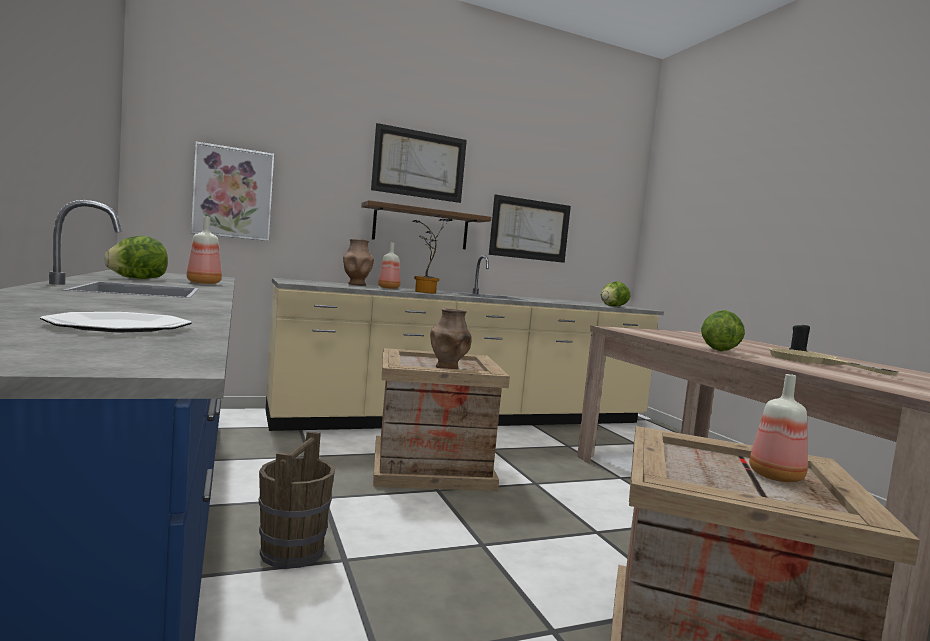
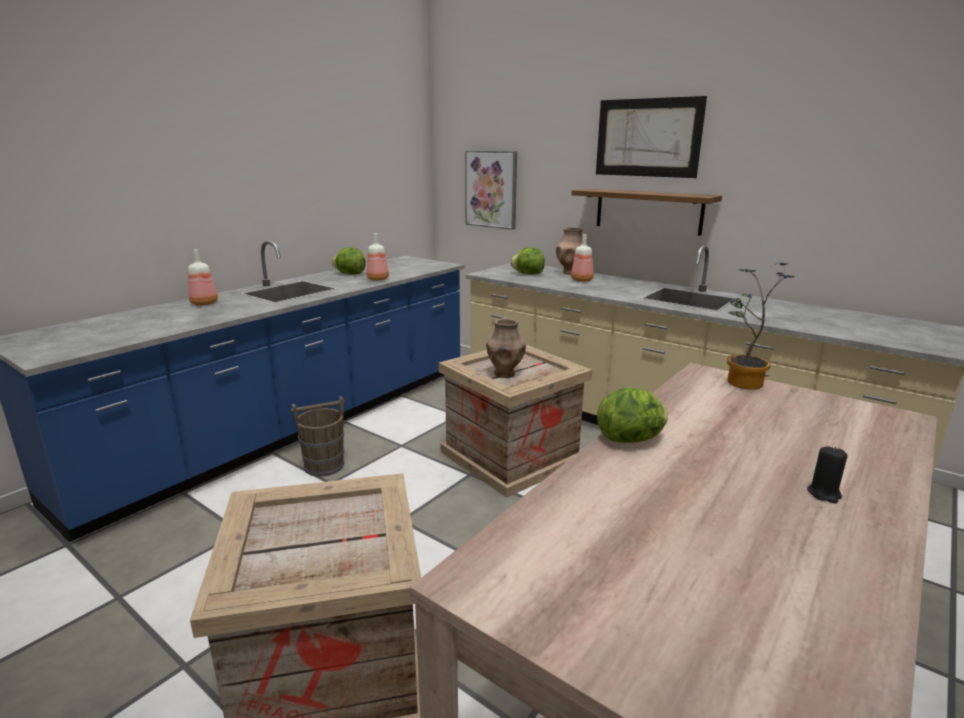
camera: 60 degrees right, 15 degrees up
(120, 326) = (125, 332): plate -> none
(425, 292) = (594, 290): potted plant -> potted plant (741, 384)
(530, 229) = (803, 206): picture -> none
(613, 306) = (873, 336): lettuce -> lettuce (528, 274)
(775, 476) = (333, 554): bottle -> bottle (205, 303)
(812, 361) = (698, 503): beige frying pan -> none

